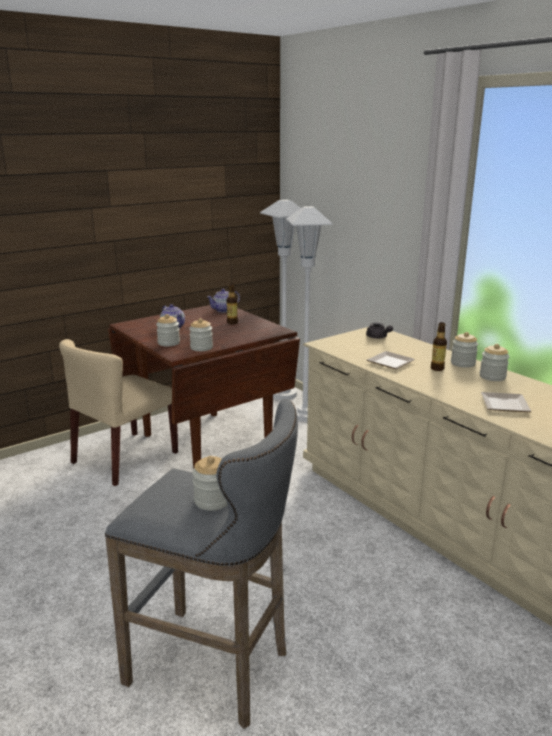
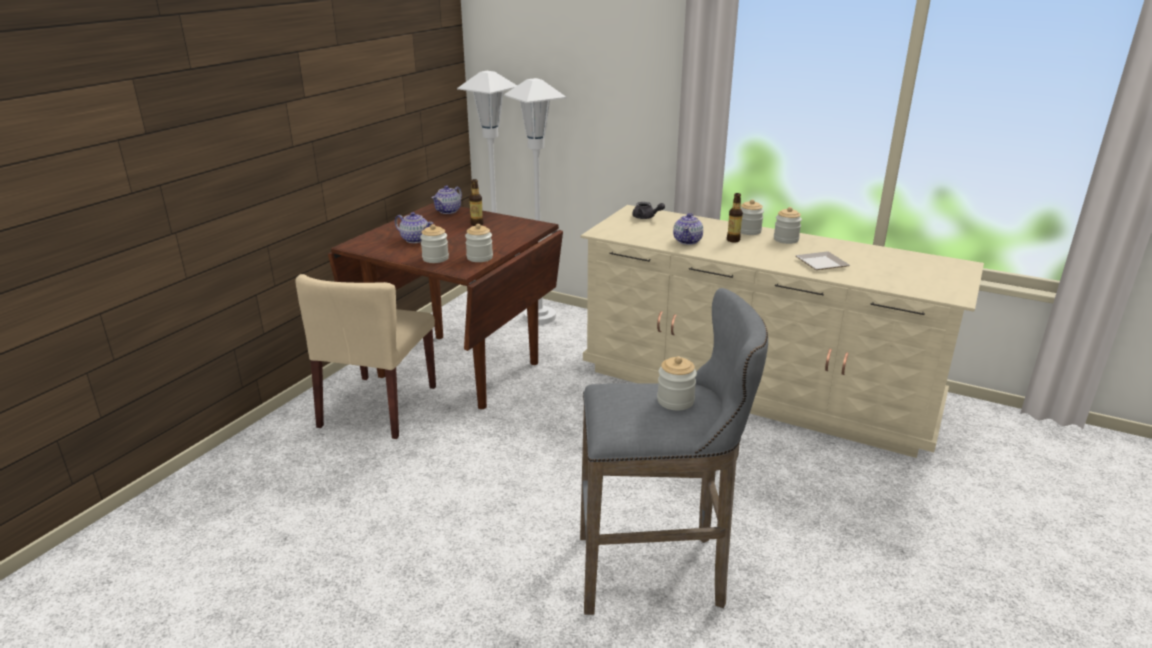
camera: 25 degrees left, 5 degrees up
(392, 362) = (688, 241): plate -> teapot

